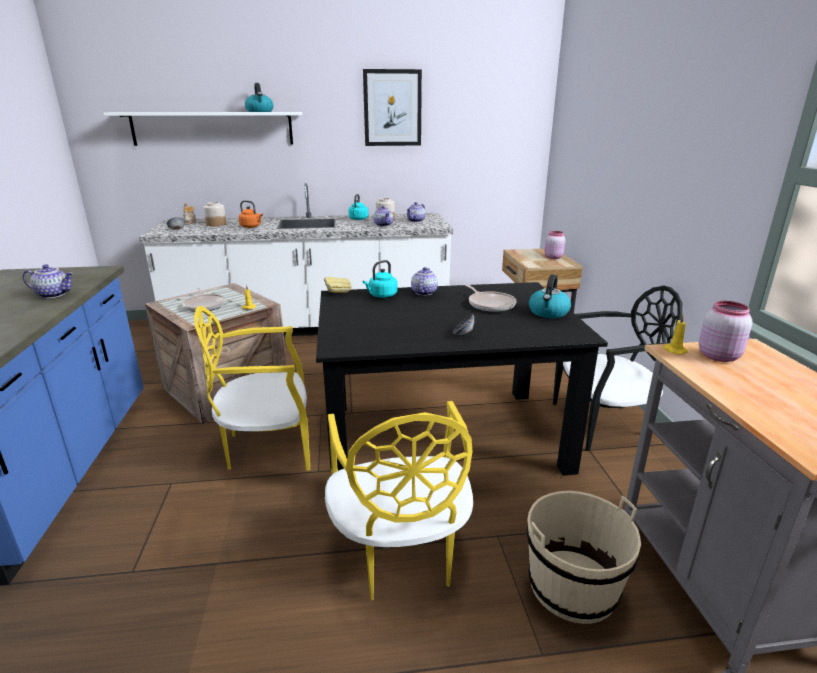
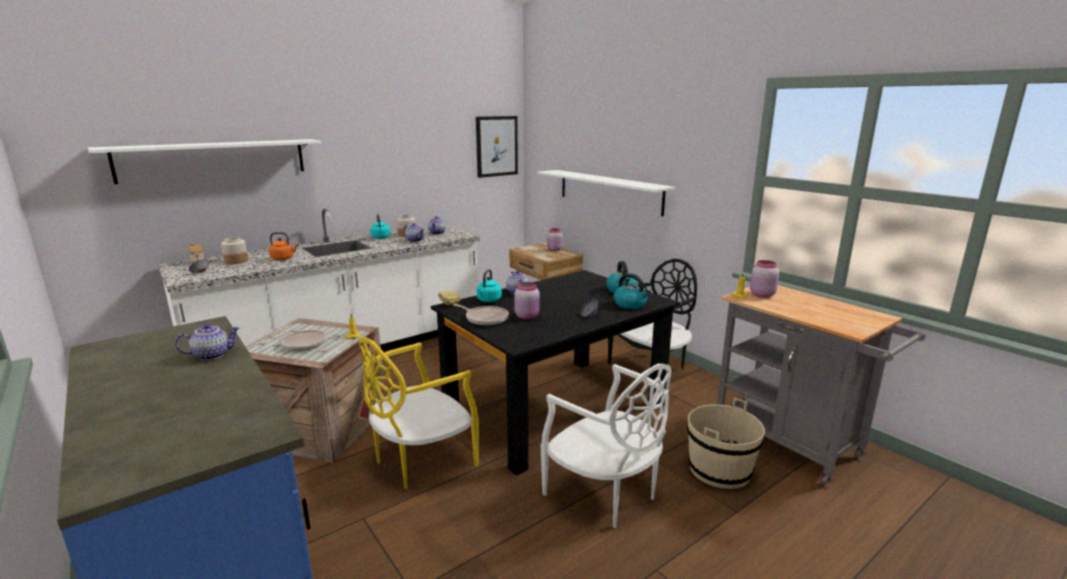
camera: 30 degrees left, 5 degrees down
(260, 111) = (273, 141): kettle -> kettle (630, 304)
(392, 108) = (397, 132): picture -> picture (496, 146)
(394, 320) = (527, 316): none -> pink jar
(400, 554) = (605, 493): yellow chair -> white chair
(490, 304) = (577, 292): frying pan -> frying pan (485, 318)
(616, 187) = (609, 191): none -> white shelf

